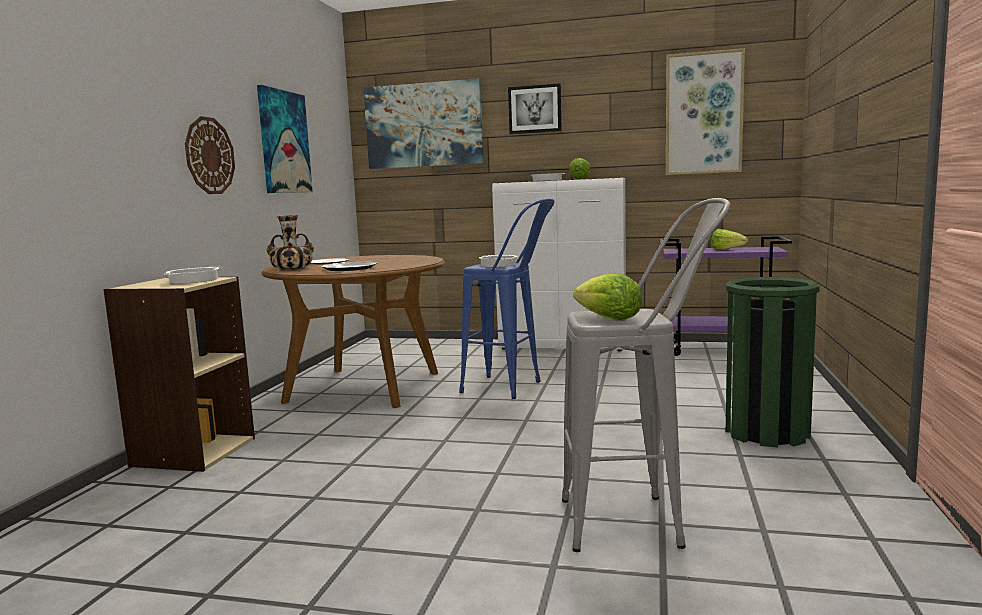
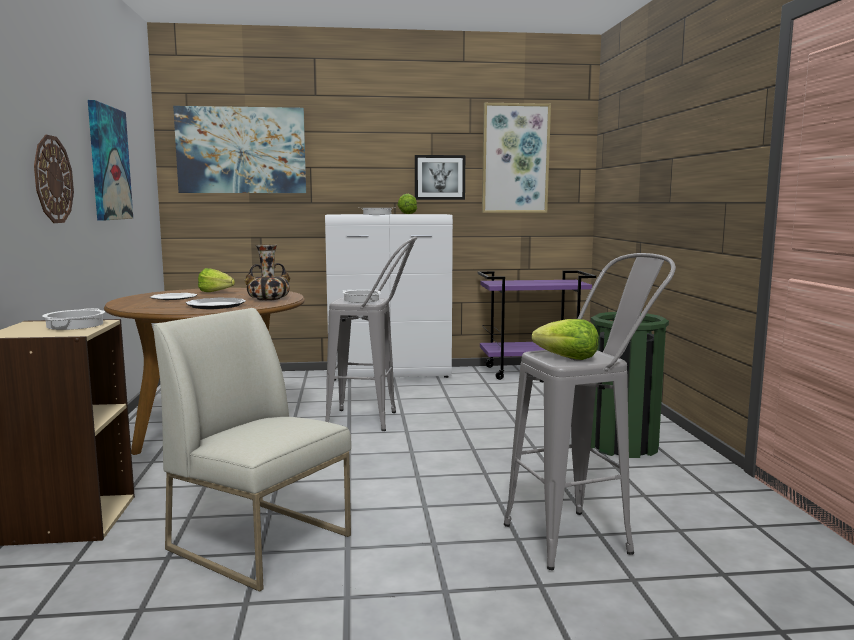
camera: 20 degrees left, 0 degrees up
(291, 269) = (143, 306): vase -> vase (267, 299)
(324, 488) = (262, 542): none -> white chair
(512, 389) = (374, 421): blue stool -> grey stool
(535, 109) = (359, 143): picture -> picture (439, 177)
(729, 250) = (543, 283): lettuce -> lettuce (218, 292)

